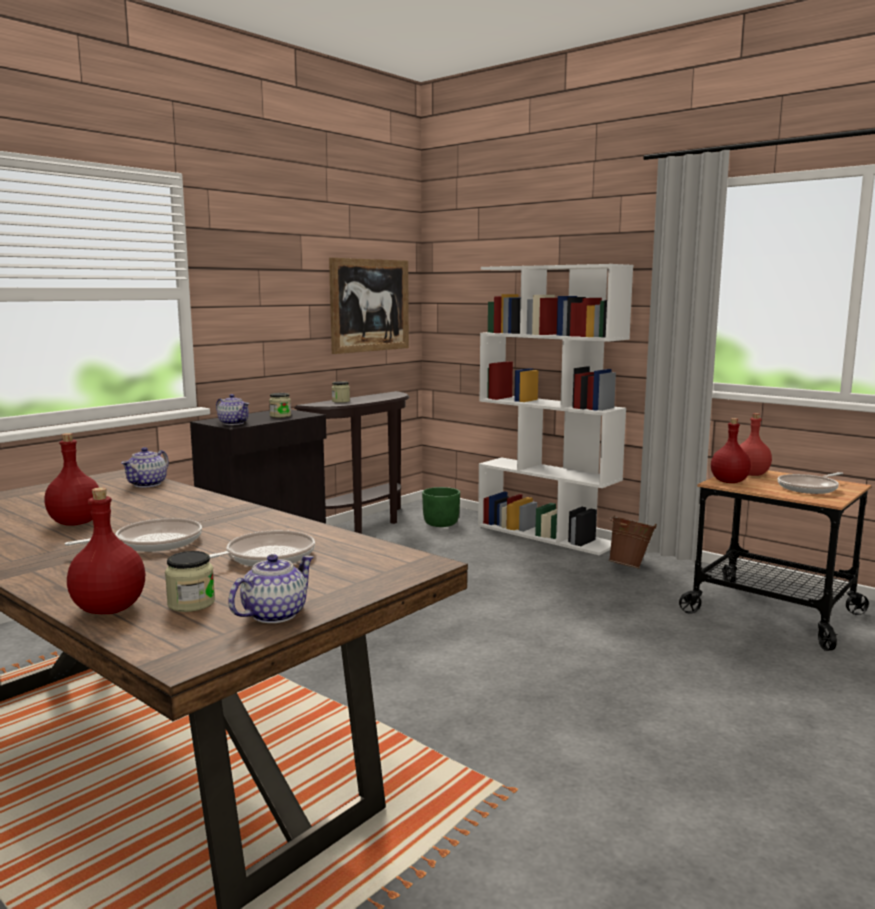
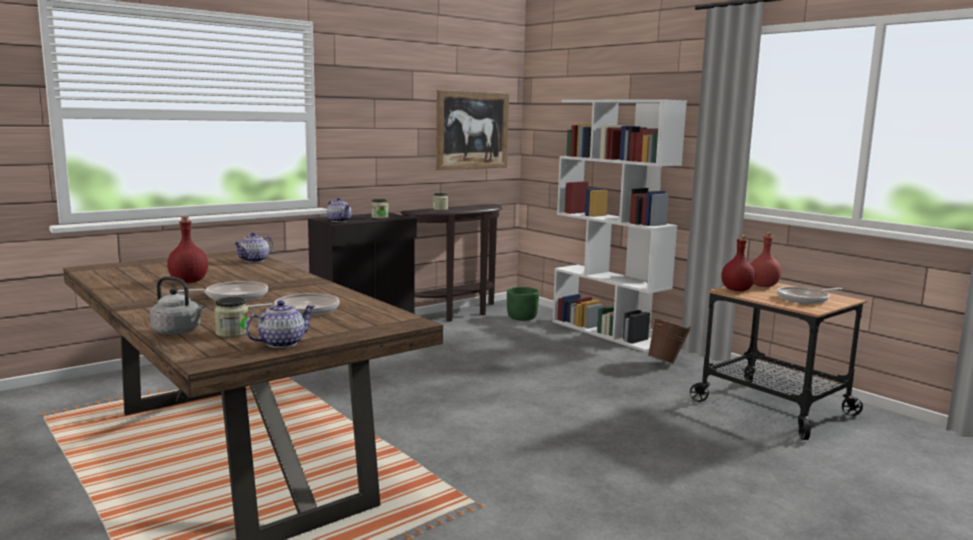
camera: 10 degrees right, 0 degrees up
(110, 609) = (179, 332): red bottle -> grey kettle

